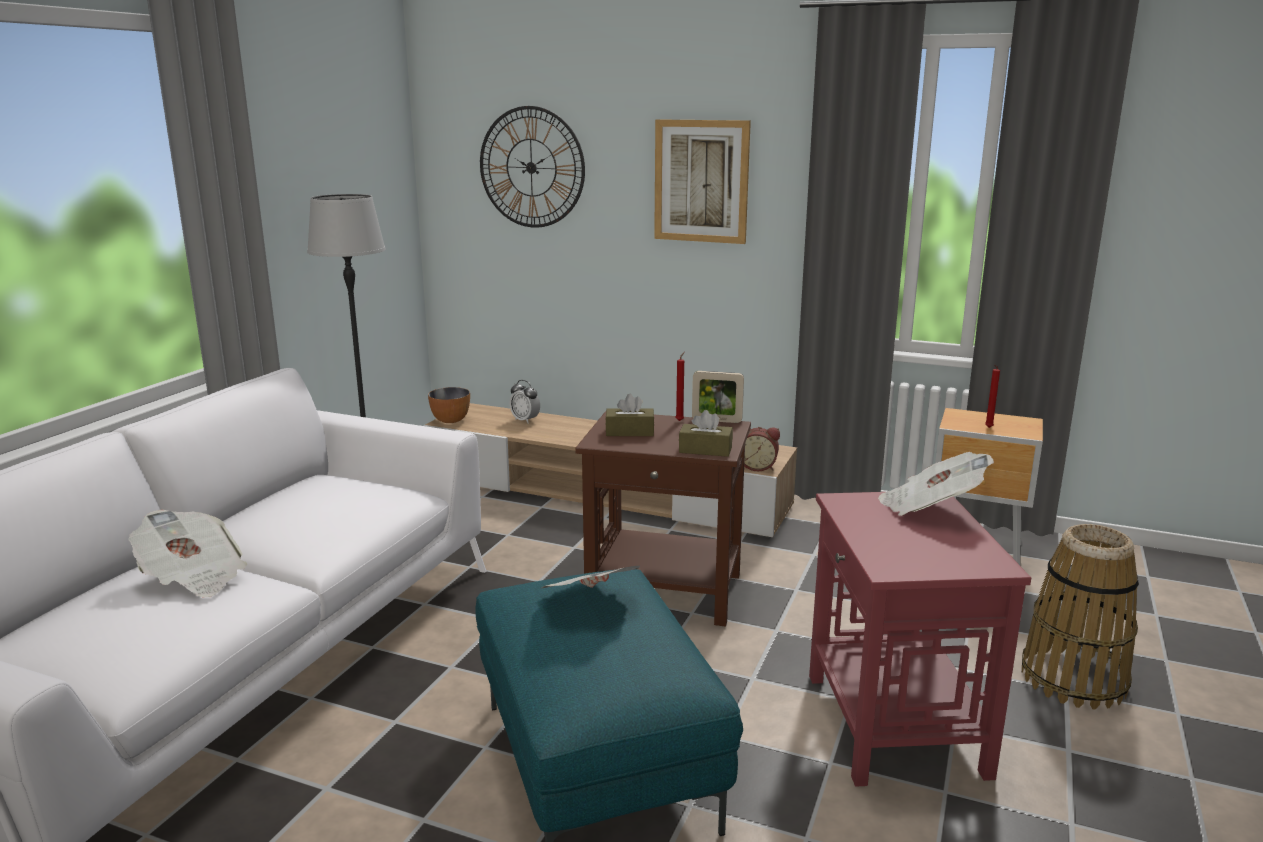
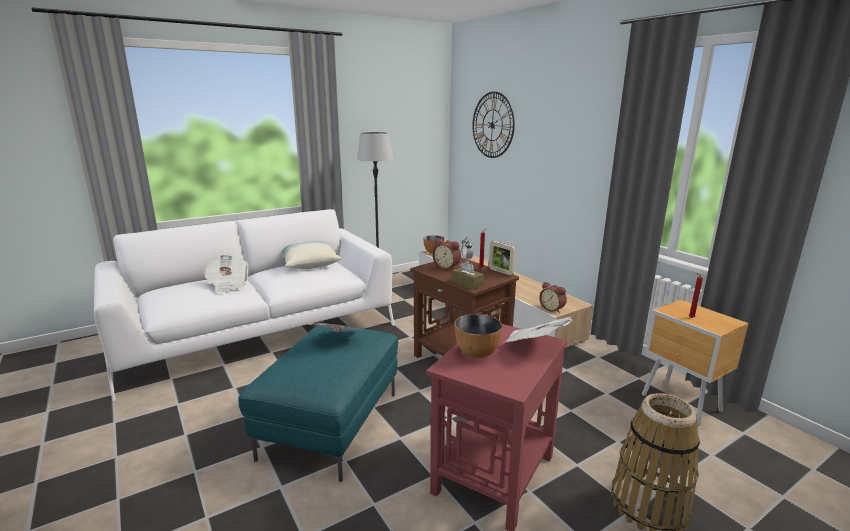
camera: 35 degrees right, 0 degrees up
(304, 492) = (309, 264): none -> pillow
(629, 432) = (447, 267): brown tissue box -> alarm clock
(701, 181) = (566, 135): picture -> none
(888, 539) = (477, 353): none -> bowl

